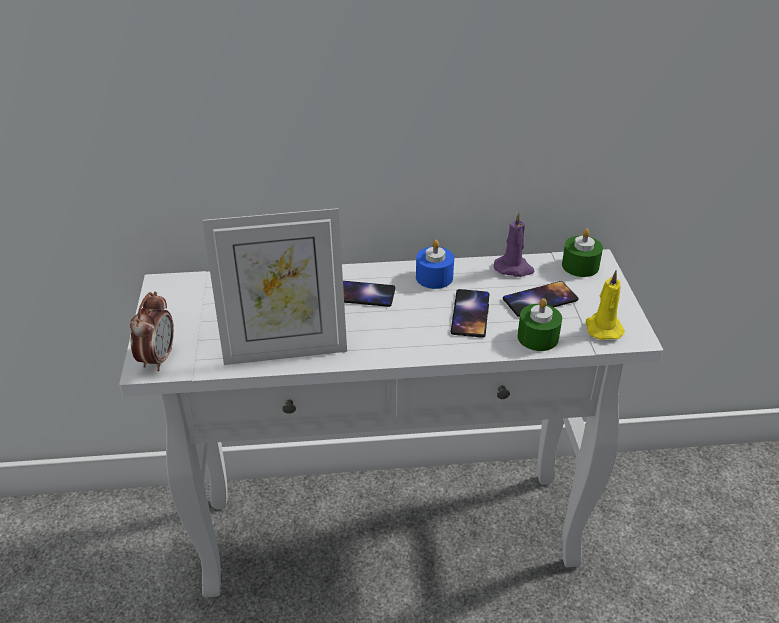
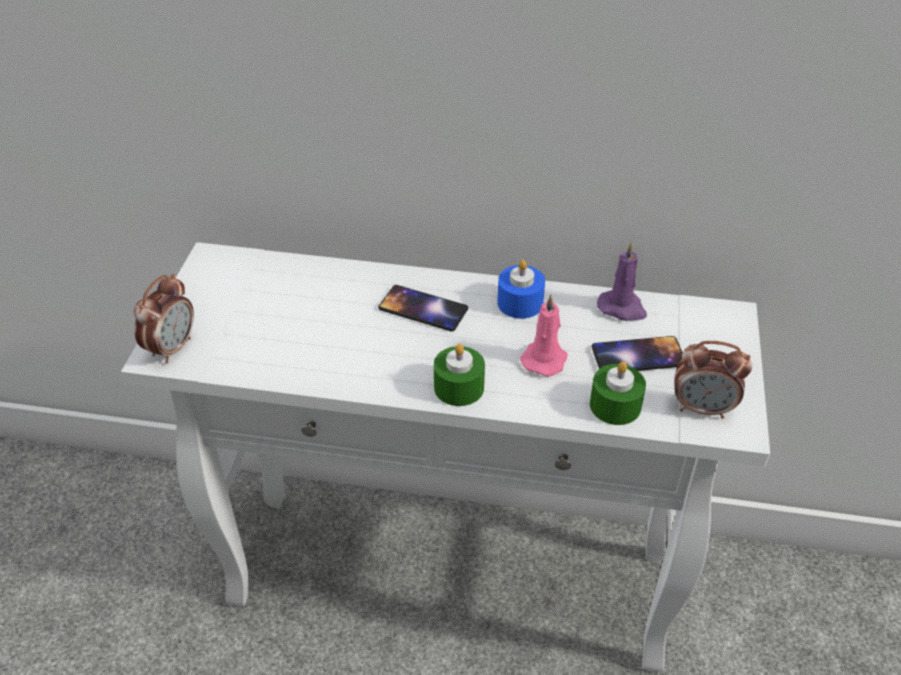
camera: 15 degrees right, 5 degrees up
(285, 349) = (312, 363): picture frame -> none
(470, 313) = (545, 358): phone -> pink candle
(580, 266) = (708, 319): green candle -> green candle (459, 387)
(603, 327) = (702, 408): yellow candle -> alarm clock

